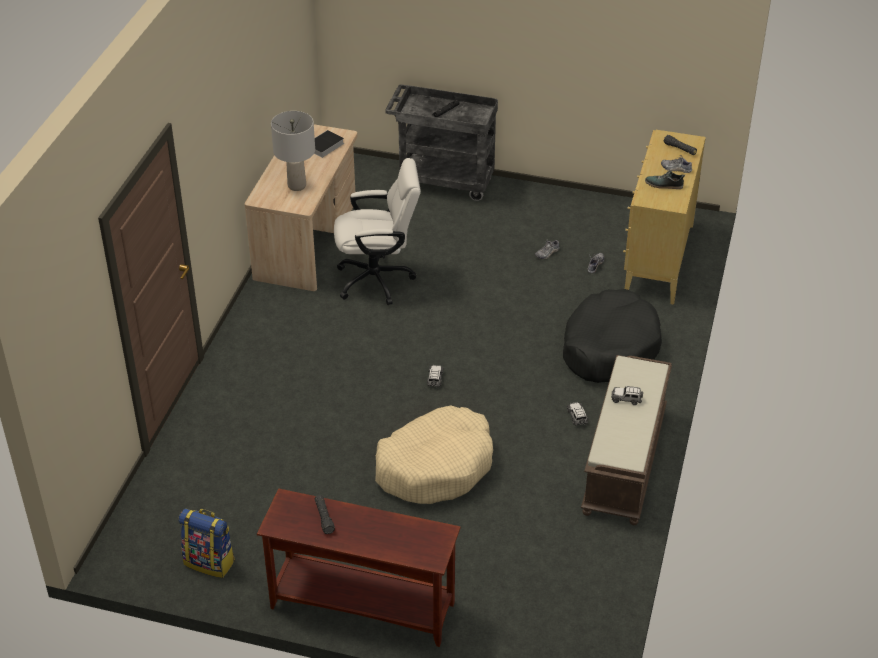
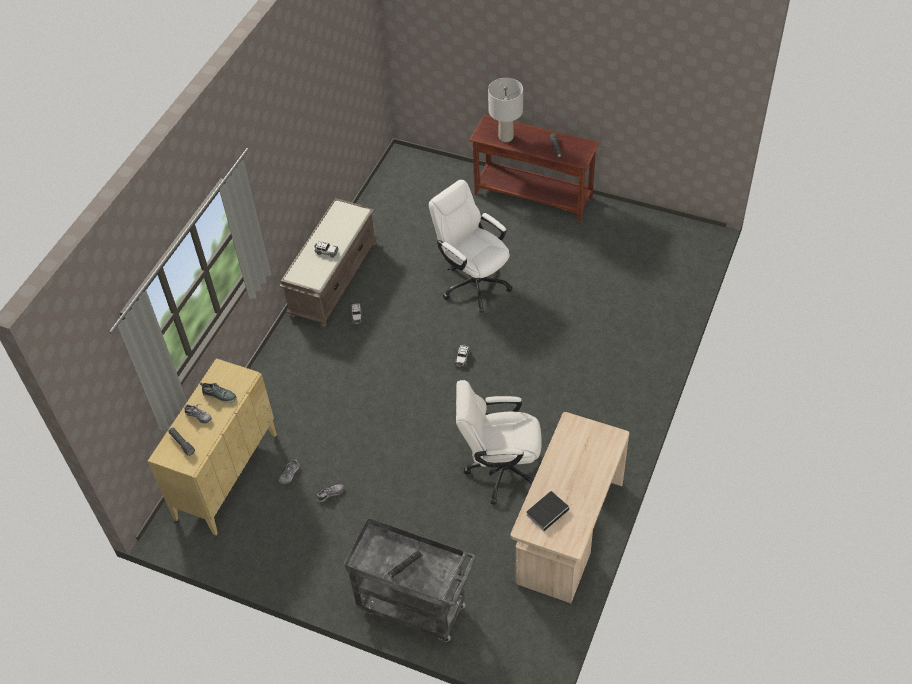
camera: 170 degrees left, 10 degrees up
(210, 562) = (634, 228): backpack -> none
(296, 186) = (577, 452): grey table lamp -> grey table lamp (506, 137)
(435, 466) = (473, 284): beige dog bed -> white office chair
(609, 348) = (309, 378): black dog bed -> none

